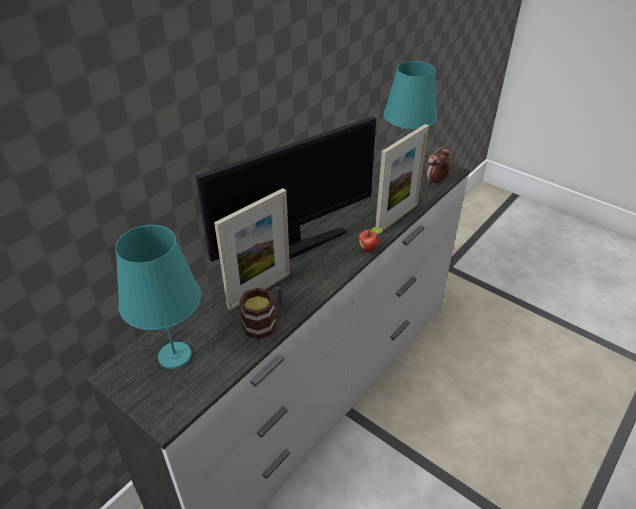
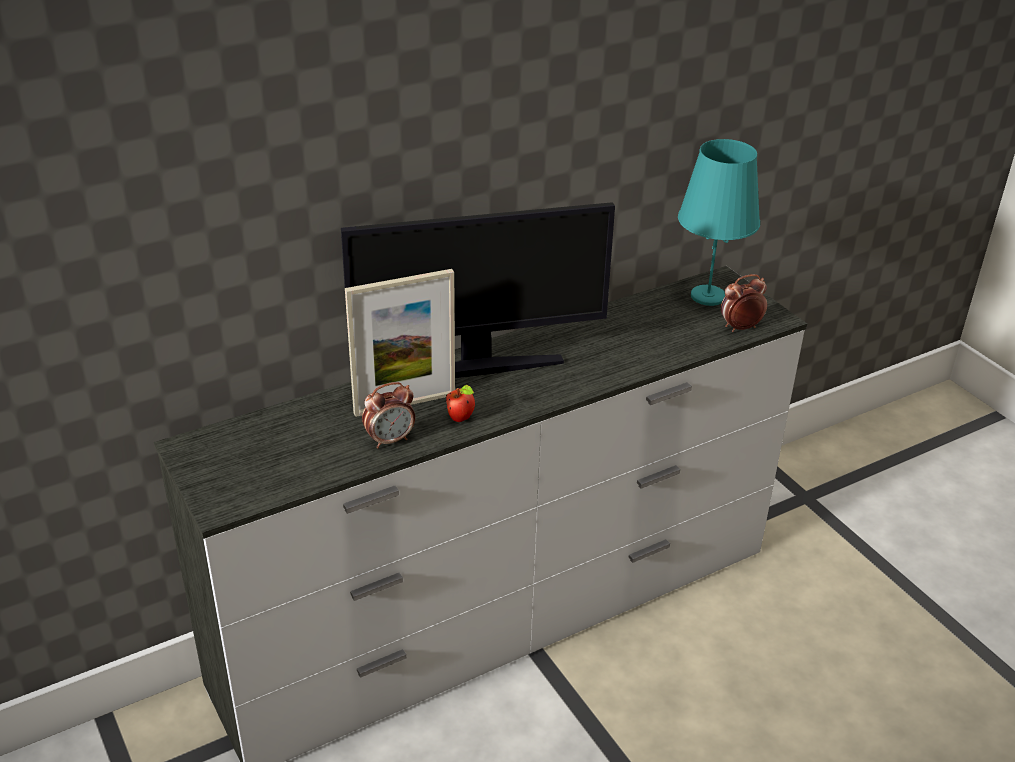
camera: 20 degrees right, 5 degrees down
(175, 355) = (264, 447): turquoise table lamp -> none
(264, 322) = (390, 440): mug -> alarm clock
(369, 249) = (580, 391): apple -> apple (461, 418)
(397, 218) = (647, 362): picture frame -> none

